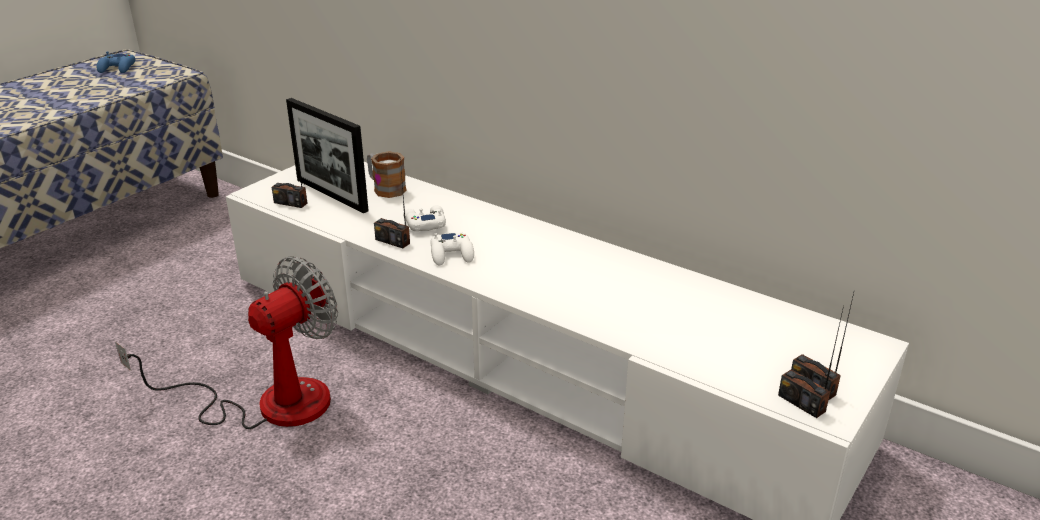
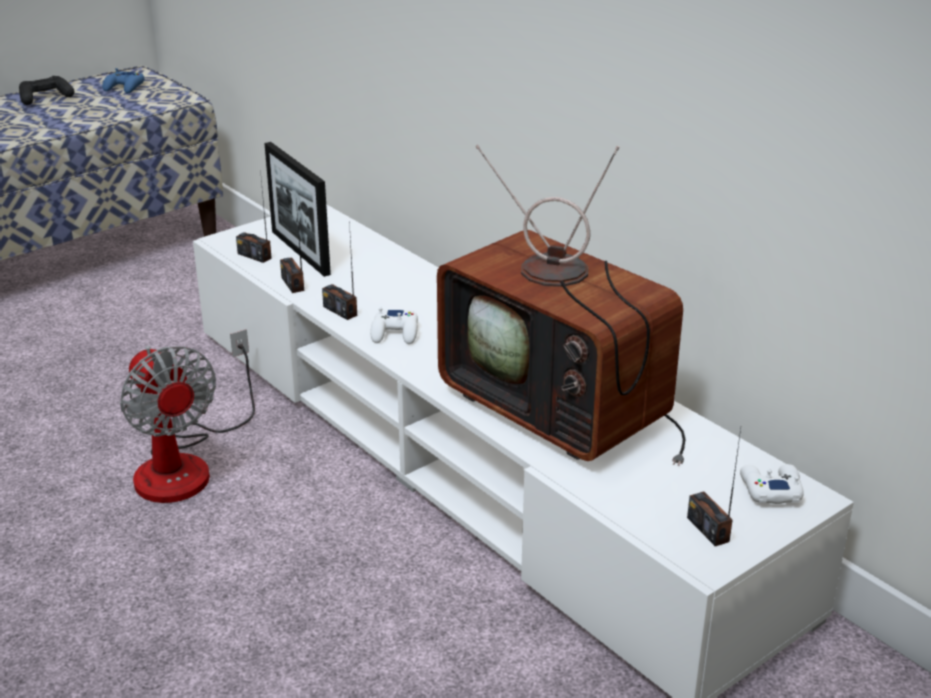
camera: 15 degrees right, 0 degrees up
(43, 83) = (45, 98): none -> black game controller
(268, 402) = (186, 463): fan -> fan turned 90 degrees clockwise
(385, 188) = (360, 252): mug -> none
(424, 224) = (383, 296): white game controller -> white game controller (770, 489)
(633, 300) = (563, 409): none -> television
(801, 403) = (685, 543): radio -> radio (293, 284)

